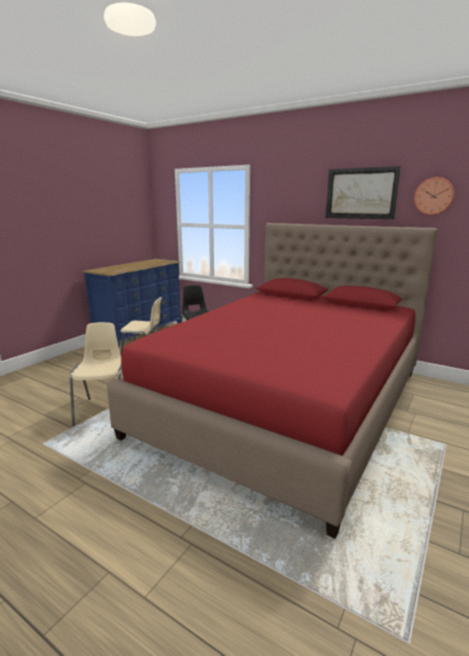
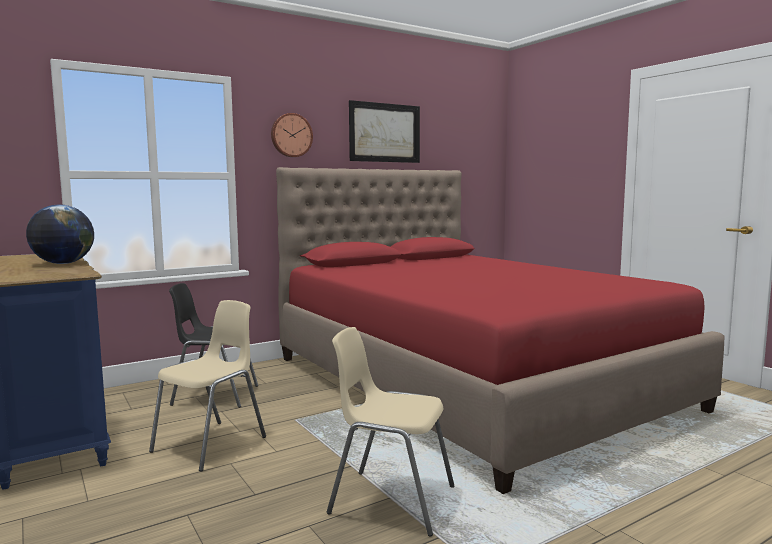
camera: 65 degrees left, 10 degrees down
(138, 267) = (63, 263): none -> globe
(434, 196) = (446, 140): wall clock -> wall clock (291, 135)

